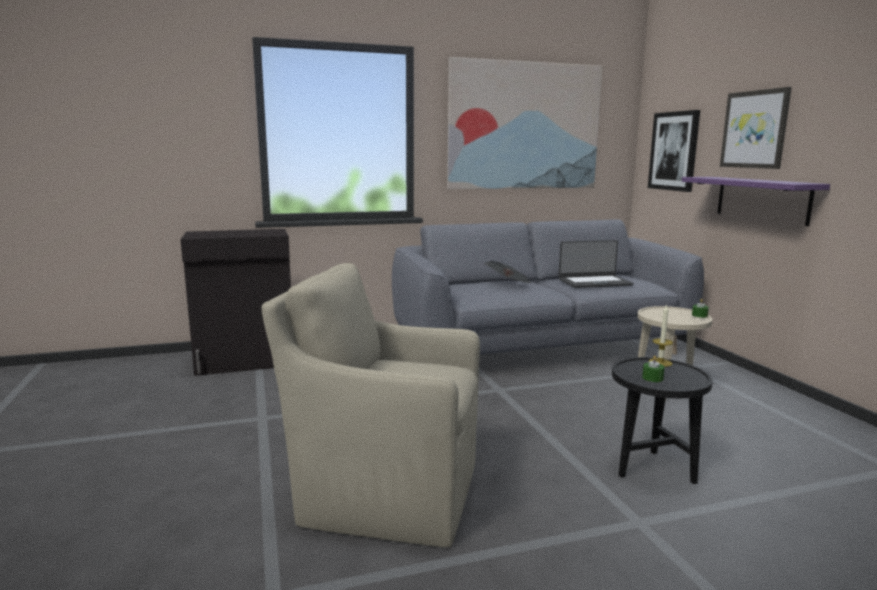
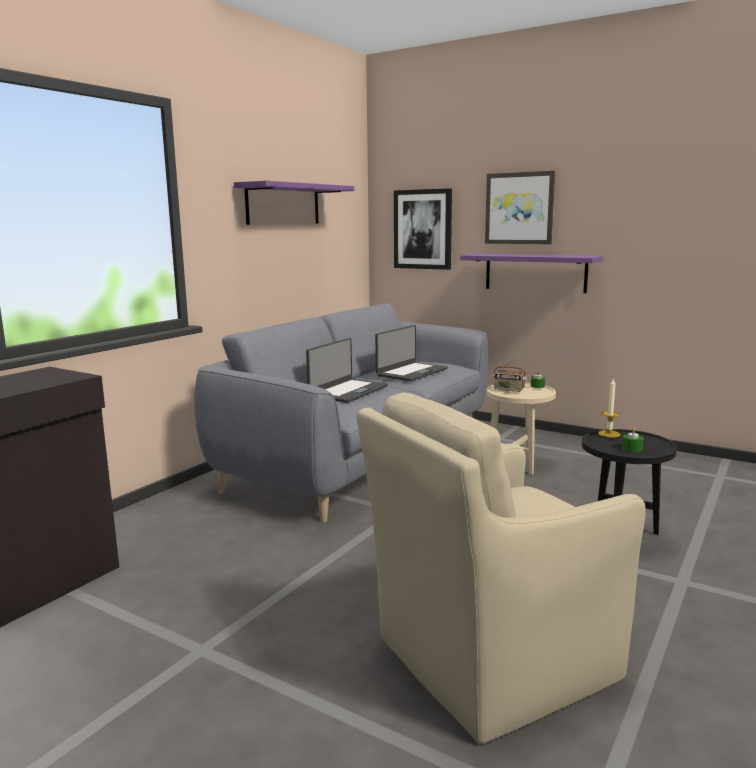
camera: 40 degrees left, 0 degrees up
(509, 285) = (347, 391): newspaper -> laptop
(524, 126) = (283, 204): picture -> purple shelf
(661, 312) = (508, 390): none -> radio

